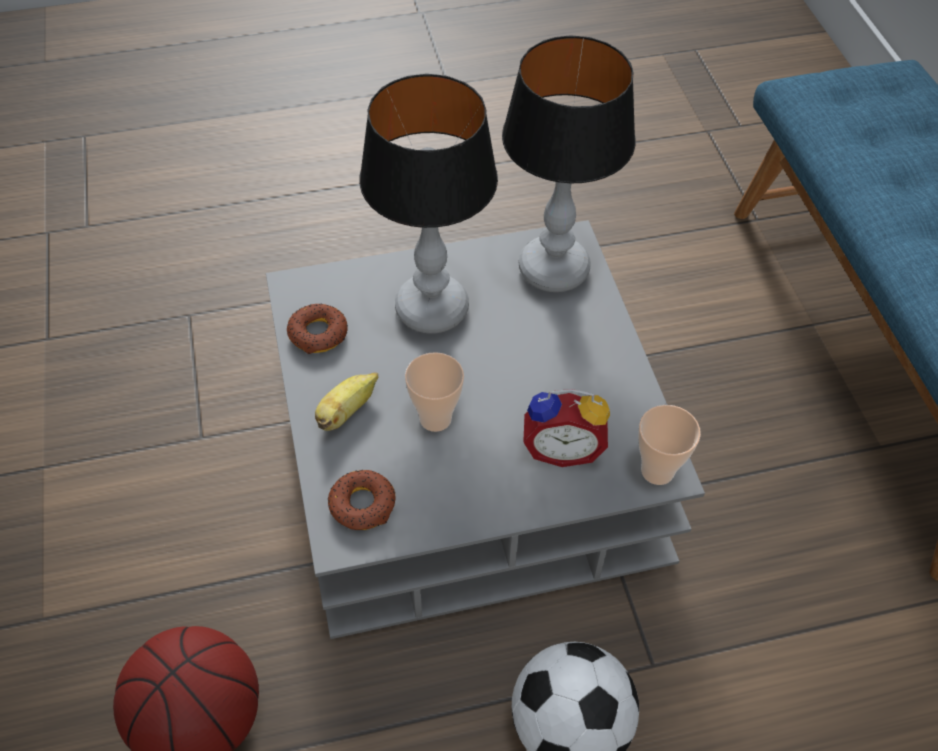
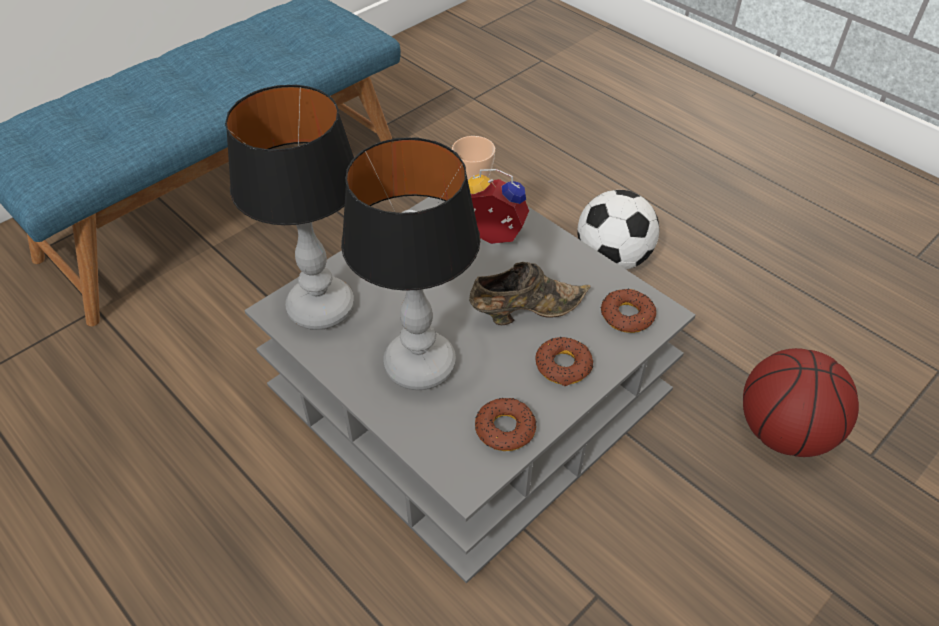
camera: 120 degrees left, 5 degrees down
(346, 411) = (563, 366): banana -> donut
(435, 418) = (524, 311): cup -> brown shoe
(562, 448) = (492, 238): alarm clock -> alarm clock turned 45 degrees counterclockwise

